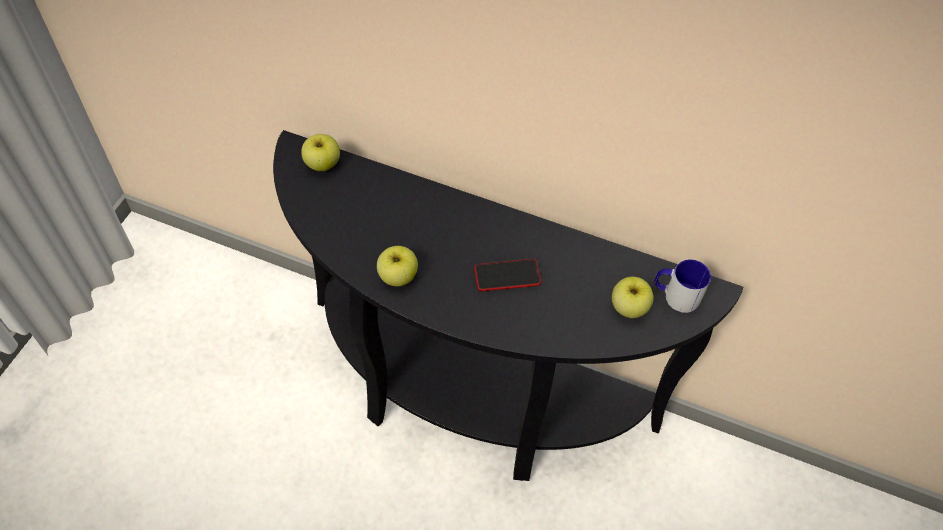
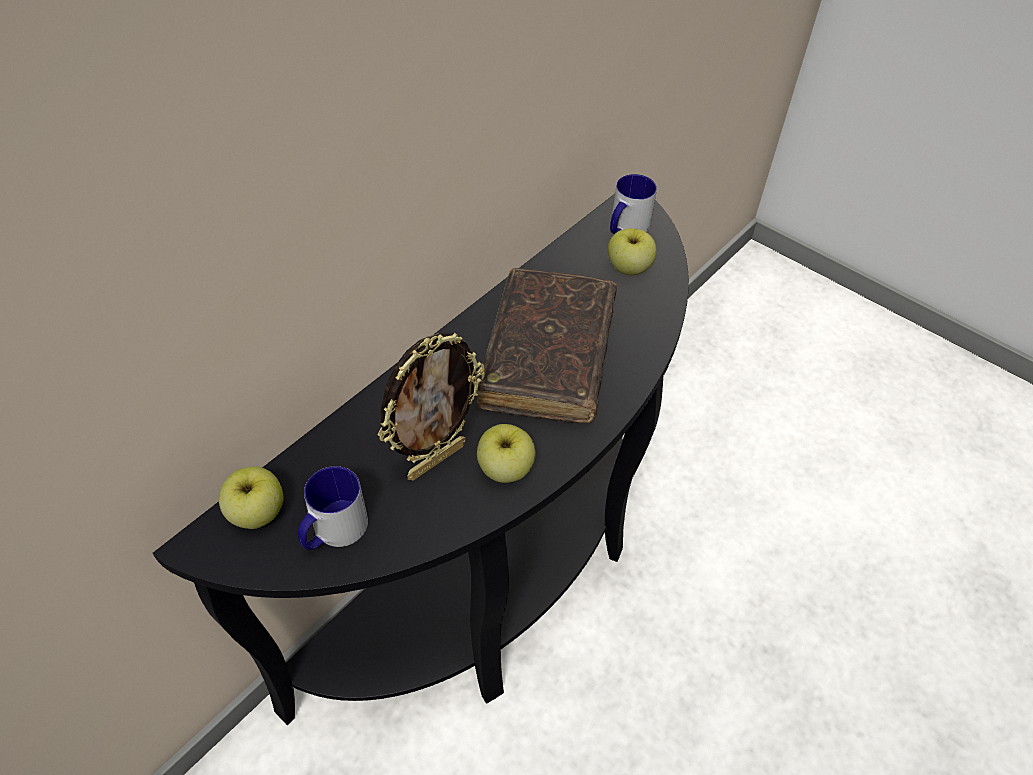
camera: 70 degrees left, 5 degrees down
(321, 203) = (333, 531): none -> mug
(391, 237) = (436, 459): none -> picture frame
(507, 276) = (548, 356): phone -> brown book

